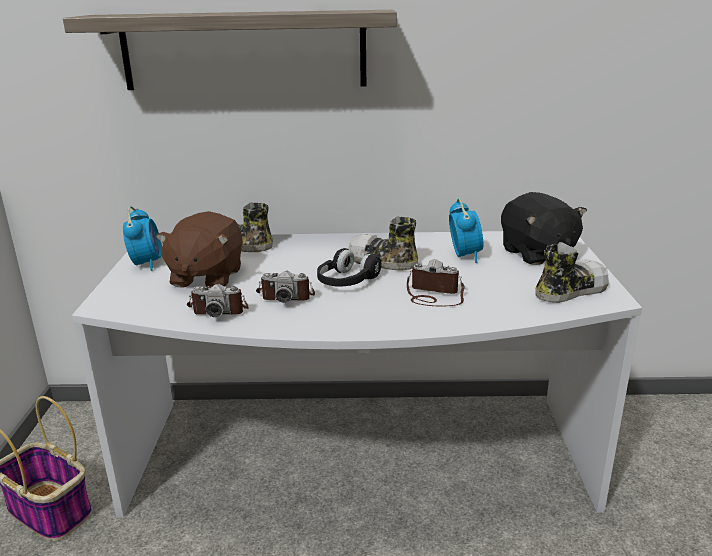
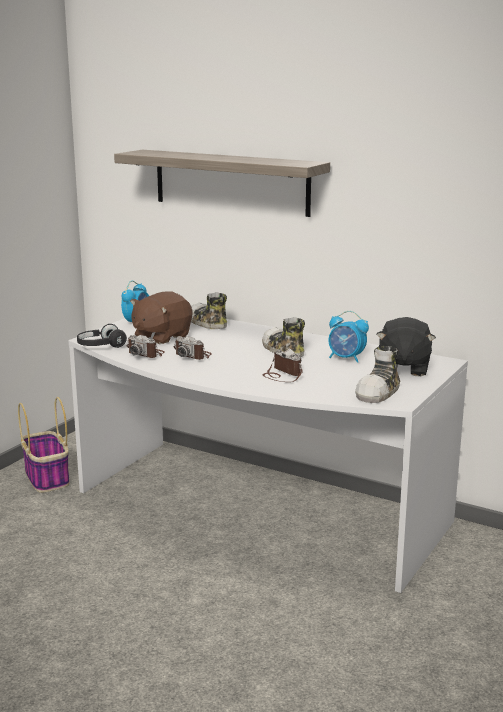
camera: 30 degrees right, 5 degrees down
(346, 282) = (240, 356): black headphones -> black headphones (100, 346)
(464, 256) = (346, 358): alarm clock -> alarm clock turned 90 degrees clockwise
(569, 290) = (379, 392): shoe -> shoe turned 120 degrees clockwise

